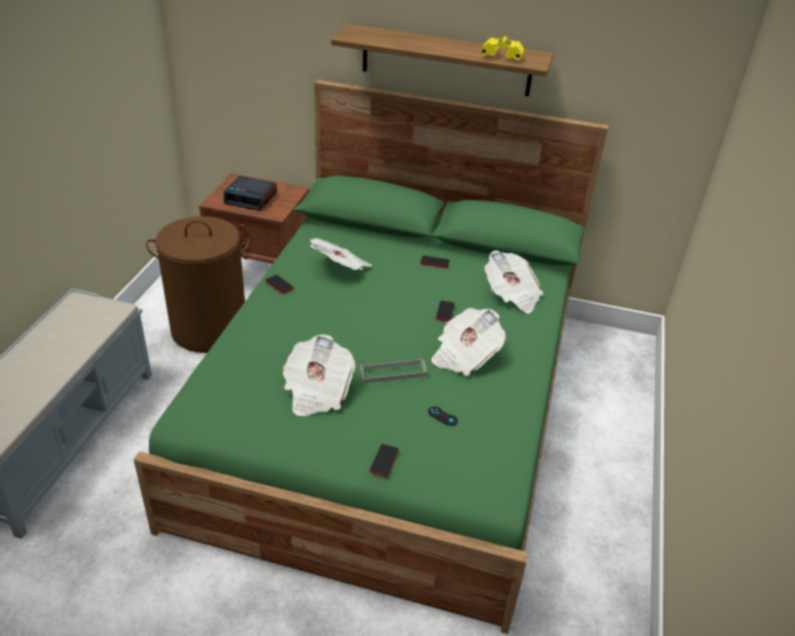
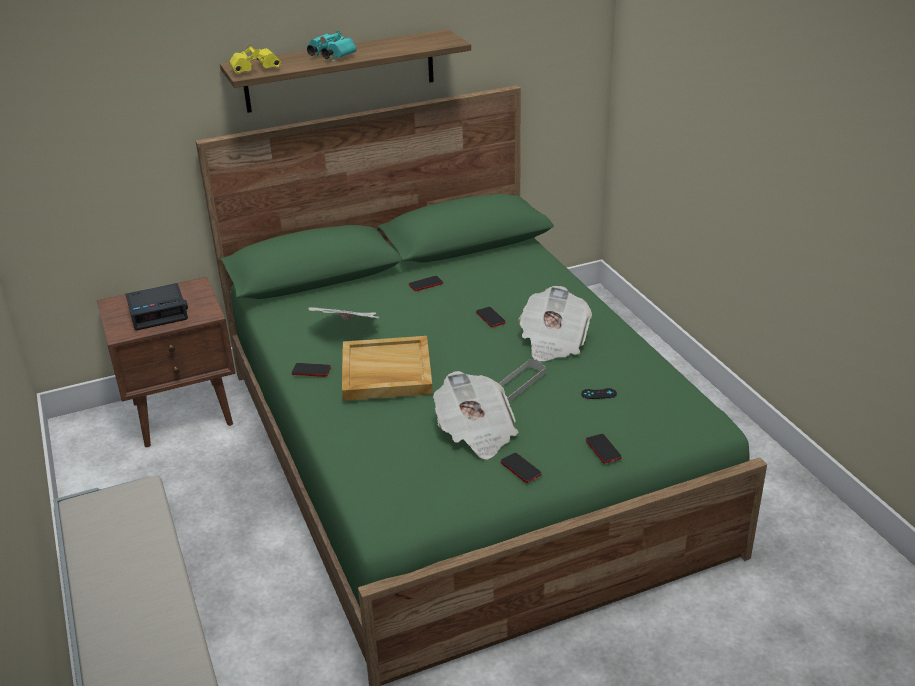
camera: 35 degrees left, 5 degrees down
(209, 330) = (187, 489): brown laundry basket -> none
(309, 436) = (520, 468): none -> phone
(317, 312) = (386, 372): none -> beige tray
(426, 44) = (330, 56): none -> turquoise binoculars
(503, 57) = (416, 45): yellow binoculars -> yellow binoculars (256, 70)
(512, 295) = (525, 279): newspaper -> none

